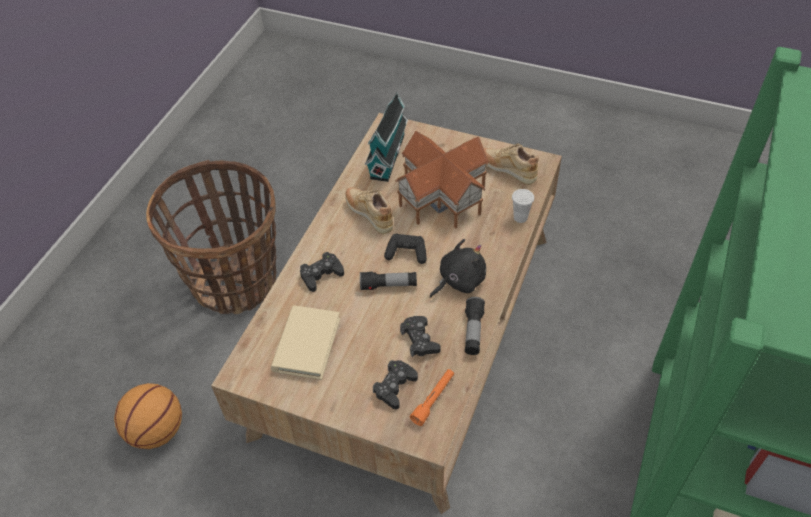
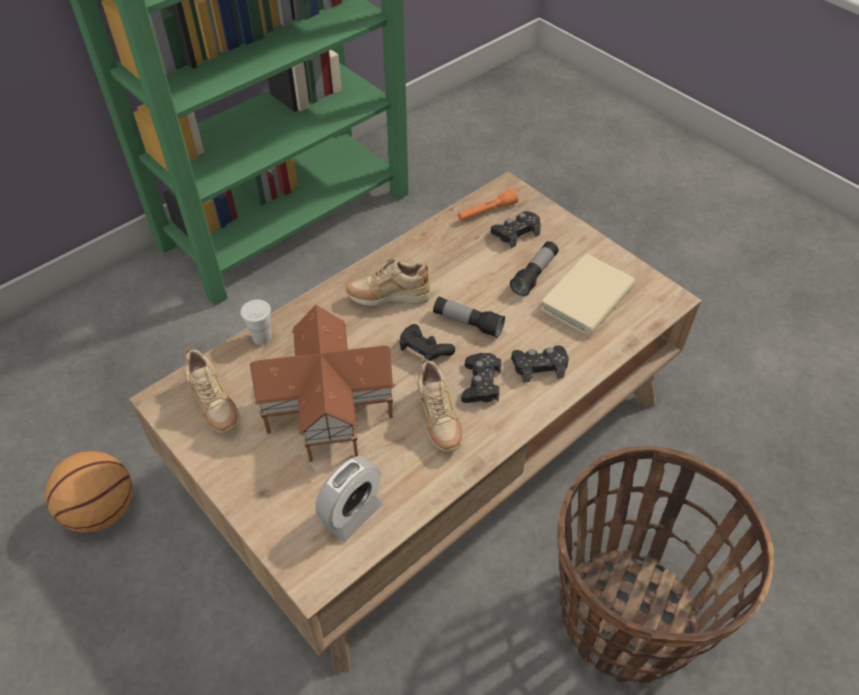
camera: 155 degrees left, 0 degrees up
(157, 431) = (755, 448): basketball -> basketball (102, 510)
(388, 154) = (351, 513): toy house -> alarm clock
(420, 340) = (468, 260): black game controller -> black game controller (481, 383)
(459, 280) = (388, 297): black plush toy -> beige shoe
(473, 331) = (411, 247): flashlight -> flashlight (534, 275)

